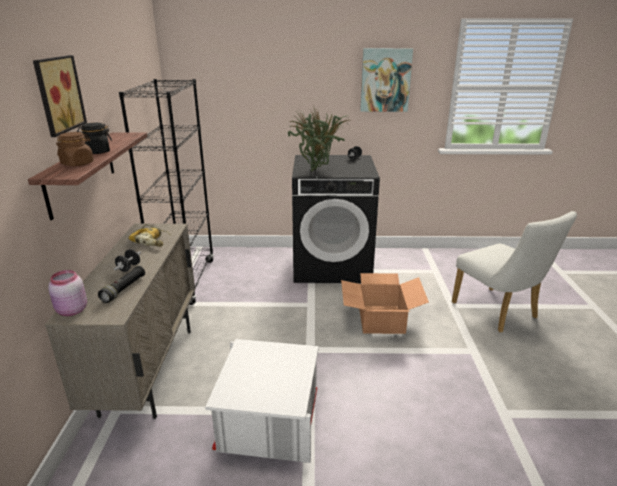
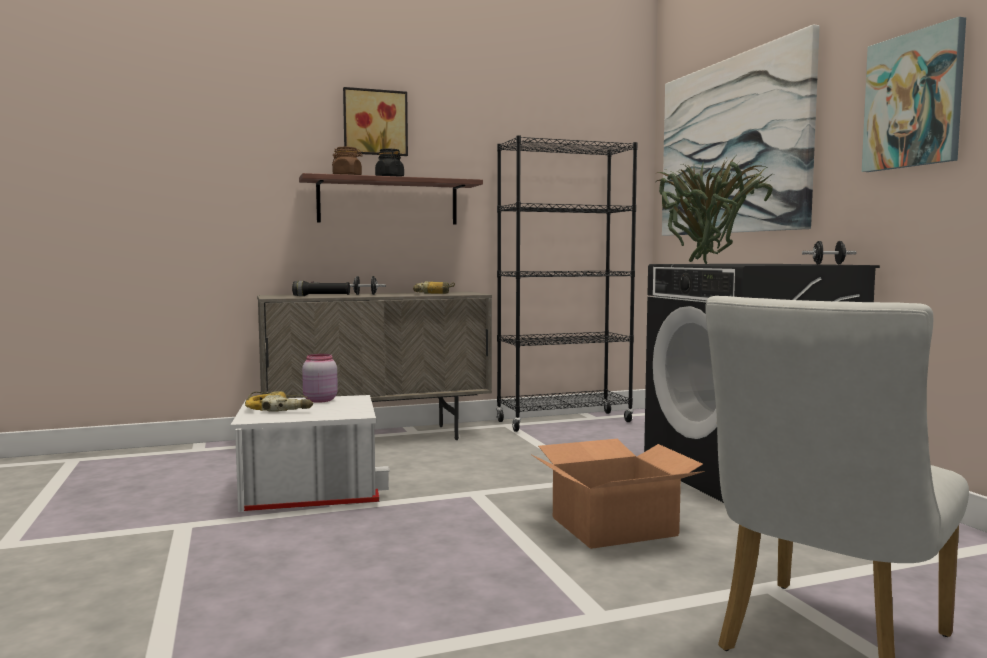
camera: 70 degrees right, 20 degrees down
(71, 311) = (278, 295): pink jar -> pink jar (319, 400)
(254, 83) = (731, 146): none -> picture
(262, 387) = (279, 409): none -> power drill

